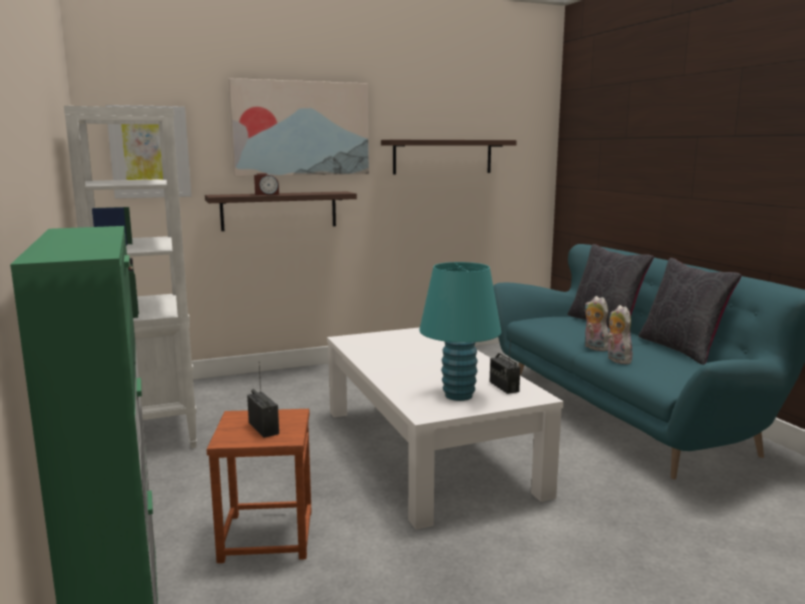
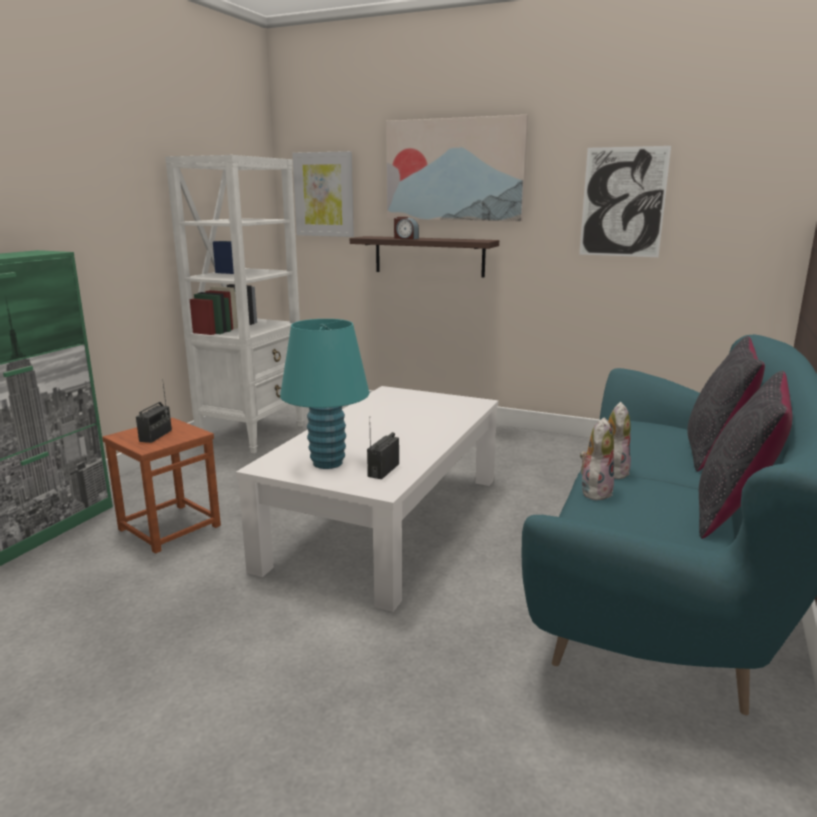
camera: 45 degrees right, 5 degrees up
(443, 156) = (623, 202): shelf -> picture

